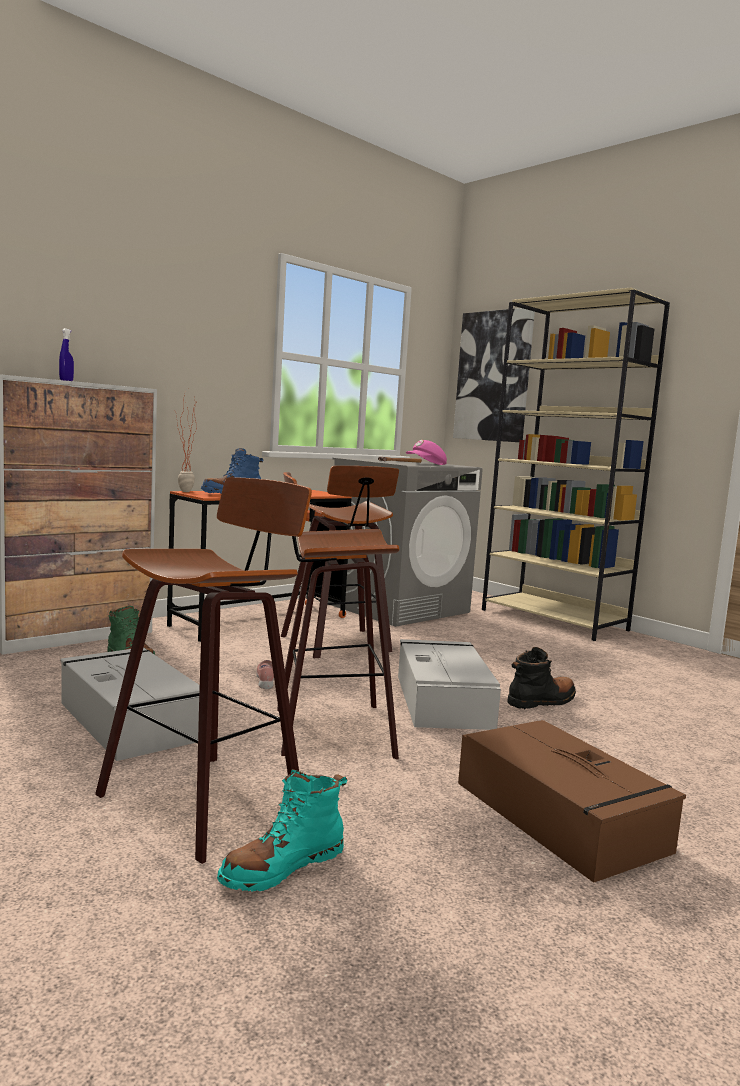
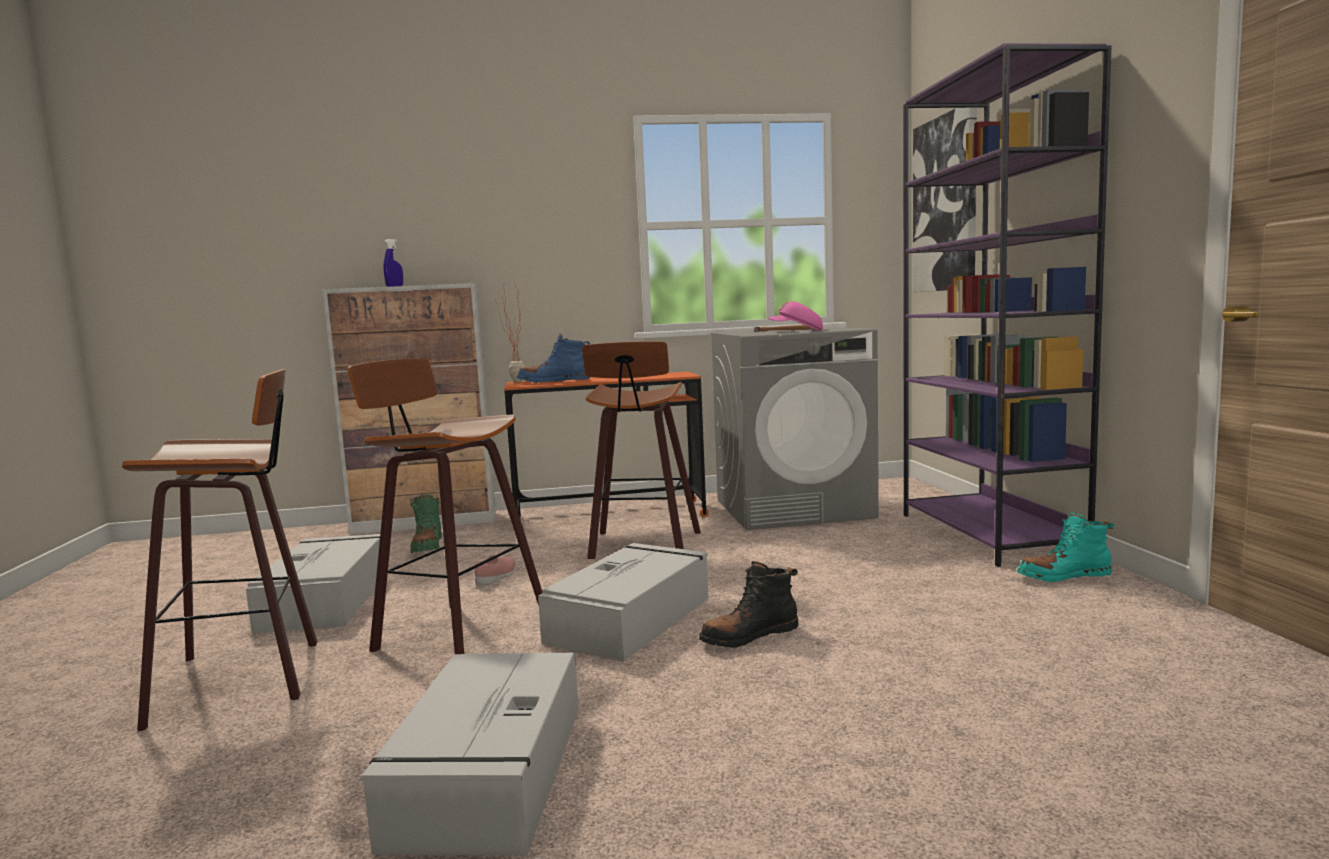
camera: 35 degrees right, 0 degrees up
(282, 867) = (175, 751): turquoise boot -> turquoise boot (1063, 576)
(542, 701) = (749, 636): black boot -> black boot turned 150 degrees clockwise
(554, 620) = (990, 534): beige bookcase -> purple bookcase
(561, 817) = (488, 774): brown storage box -> grey storage box

